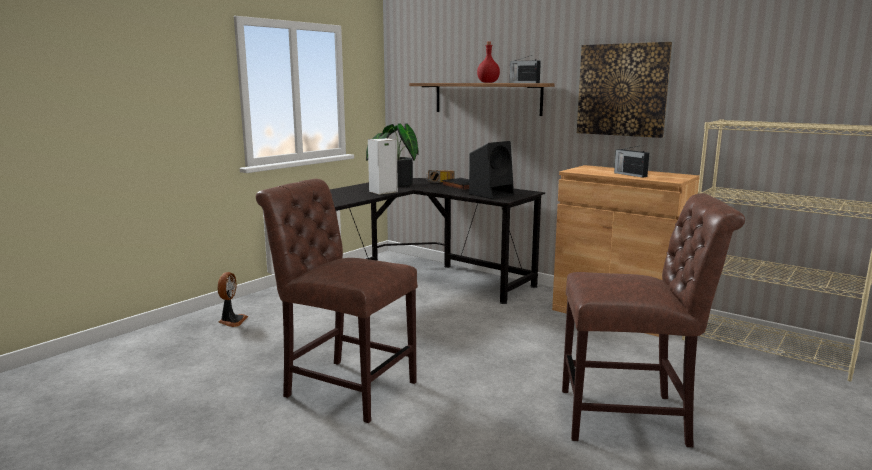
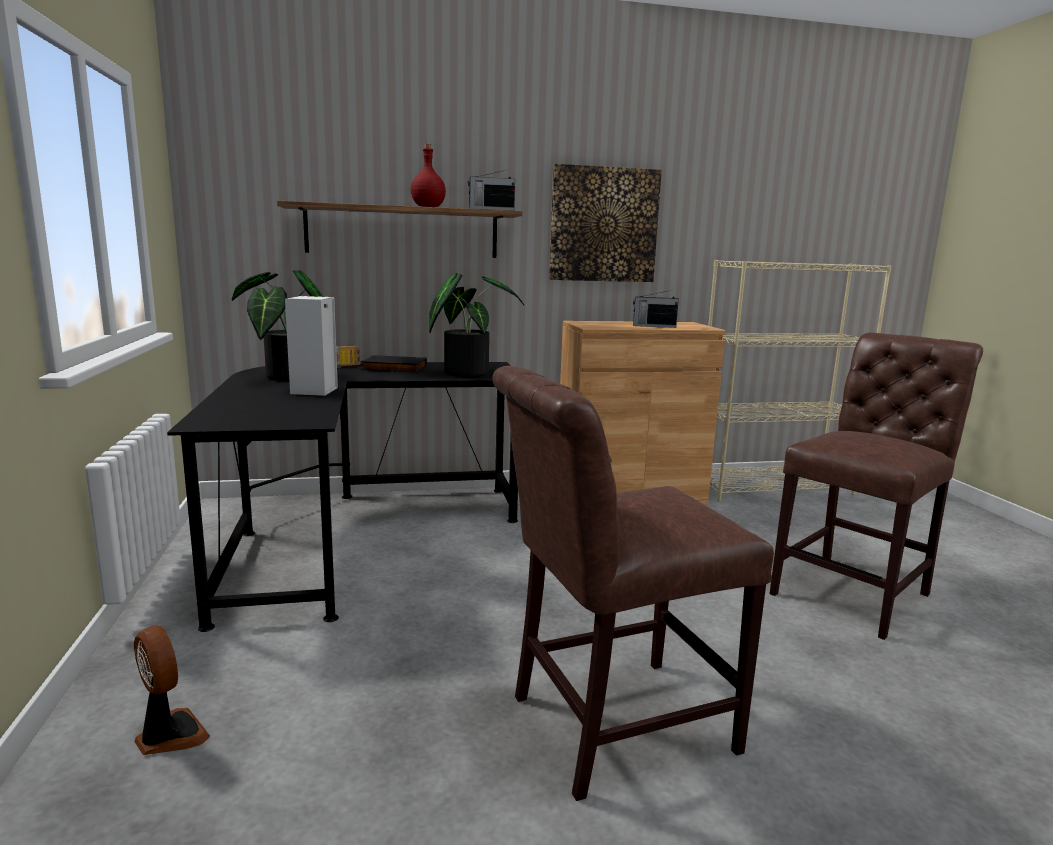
camera: 50 degrees left, 0 degrees up
(491, 194) = (468, 372): black speaker -> potted plant

